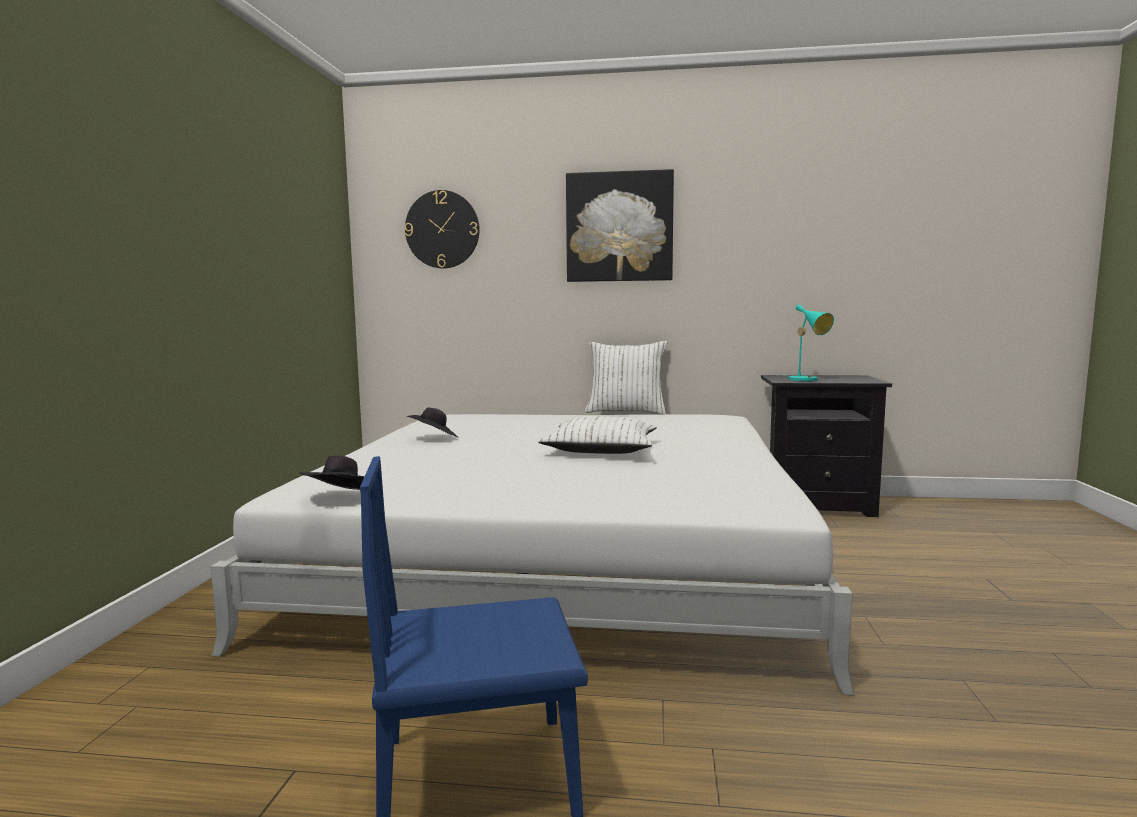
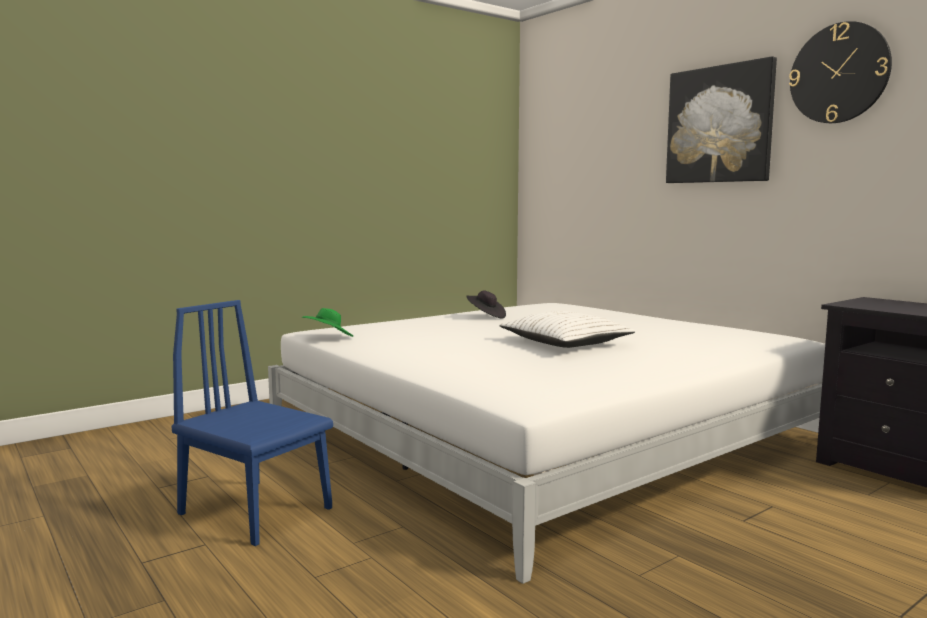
camera: 45 degrees right, 0 degrees up
(341, 498) = (328, 338): black hat -> green hat
(442, 229) = (576, 136): wall clock -> wall clock (839, 73)
(626, 412) = (707, 321): white pillow -> none
(807, 380) = (882, 306): turquoise table lamp -> none

